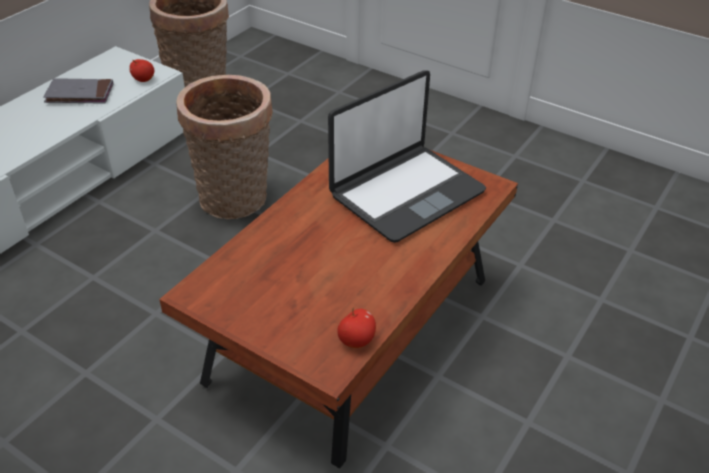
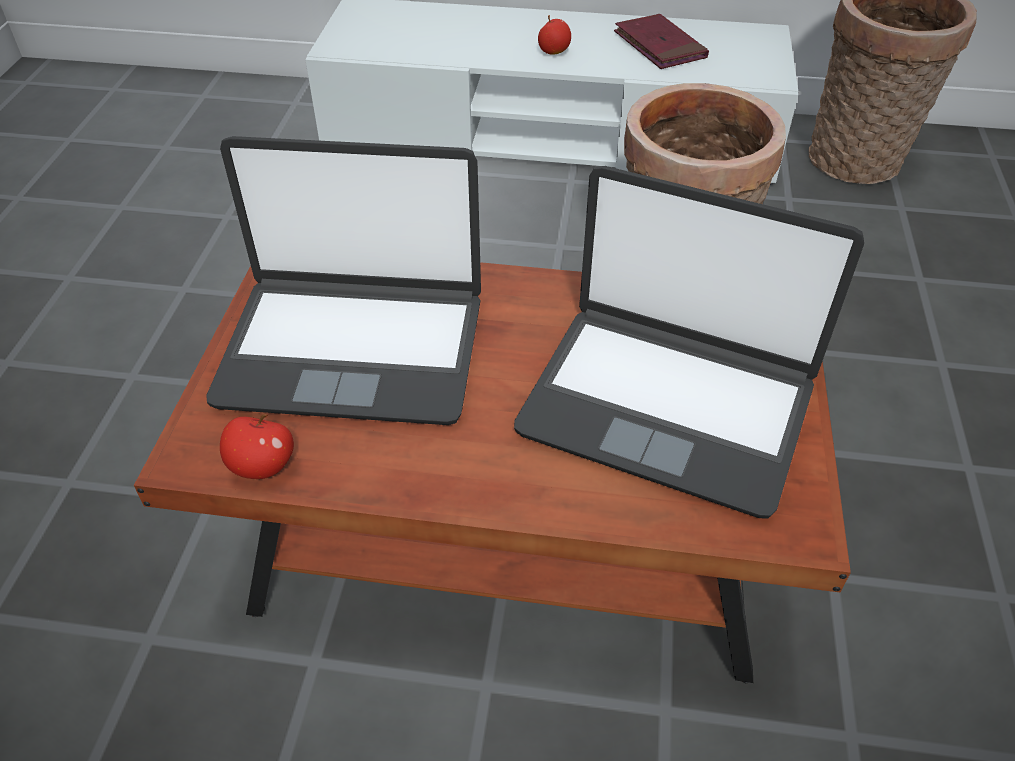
camera: 65 degrees right, 5 degrees up
(80, 94) = (659, 46): grey book -> red book
(143, 80) = (743, 74): apple -> apple (554, 52)
(291, 283) = (353, 349): none -> laptop

